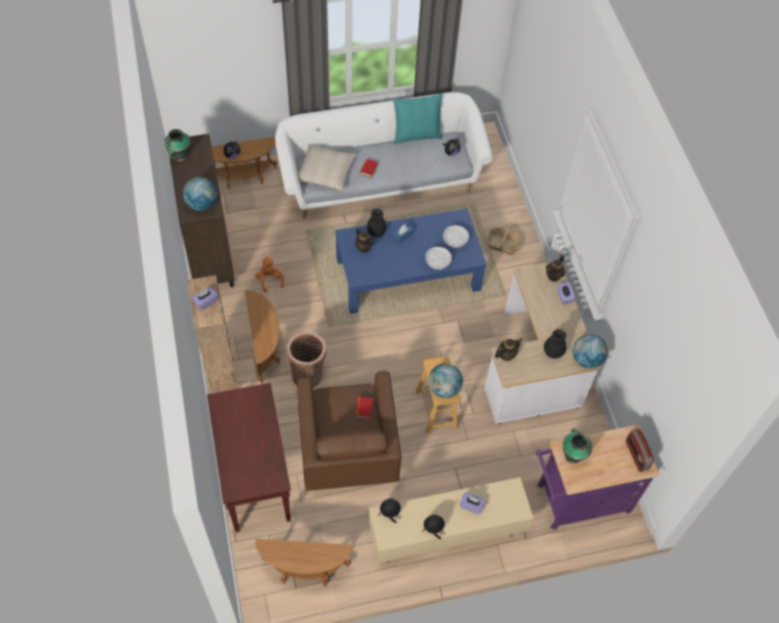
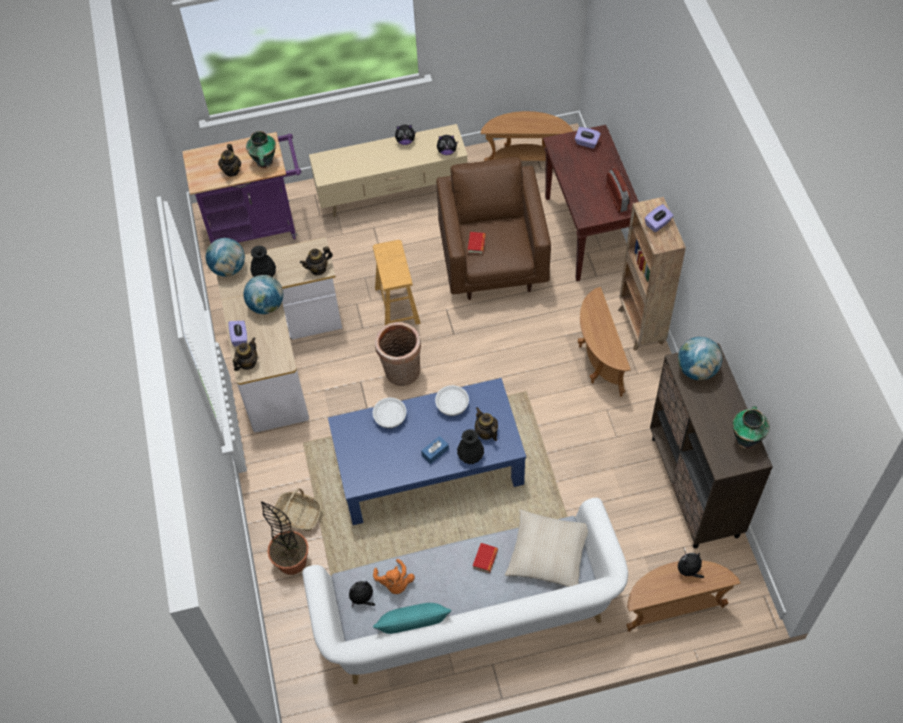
camera: 175 degrees left, 0 degrees up
(269, 280) = (607, 449): orange plush toy -> orange plush toy (395, 583)
(308, 374) = (544, 336): basket -> basket (401, 374)
(444, 388) = (389, 254): globe -> globe (266, 305)
(455, 240) = (365, 449): white bowl -> white bowl (452, 405)
(471, 506) = (367, 161): purple tissue box -> purple tissue box (586, 143)
(503, 216) = (292, 561): none -> potted plant
(603, 448) = (232, 170): none -> teapot
(636, 455) = (200, 166): radio -> radio (617, 198)

